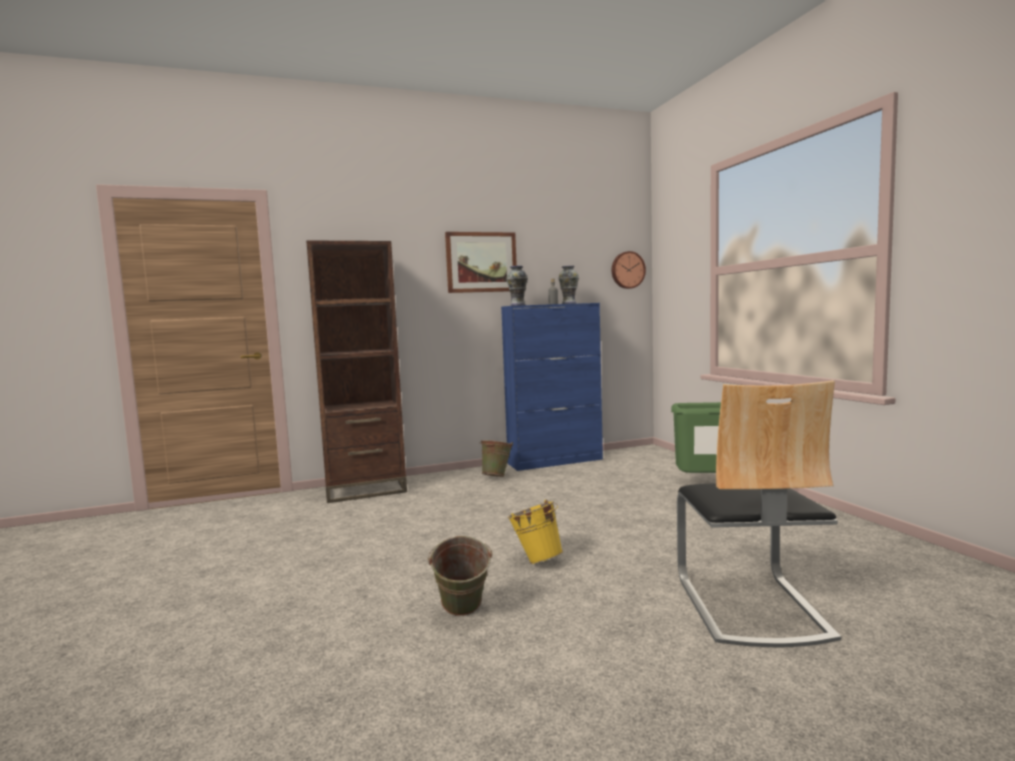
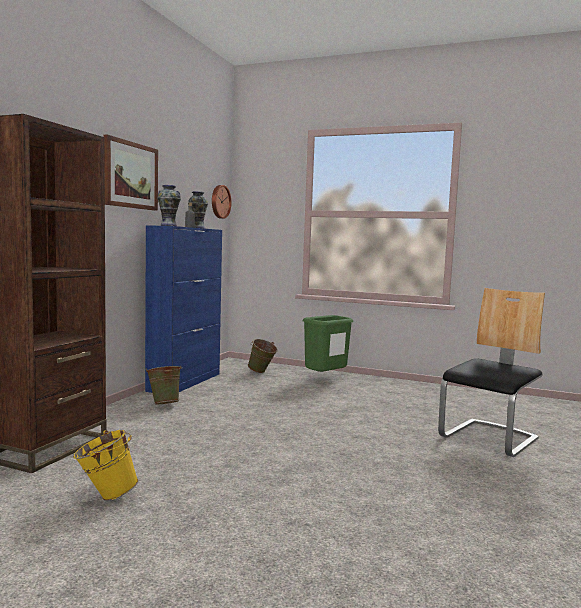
camera: 50 degrees left, 0 degrees up
(462, 614) = (397, 502): green bucket -> green bucket (262, 372)
(536, 559) = (350, 453): yellow bucket -> yellow bucket (105, 496)
(749, 605) = (489, 438): chair -> chair turned 90 degrees counterclockwise

